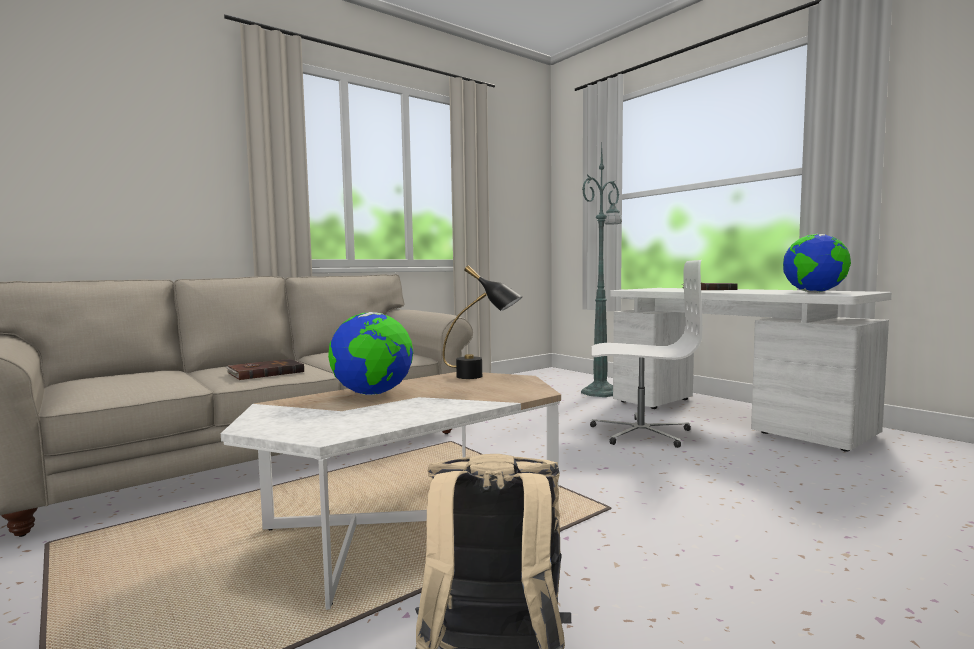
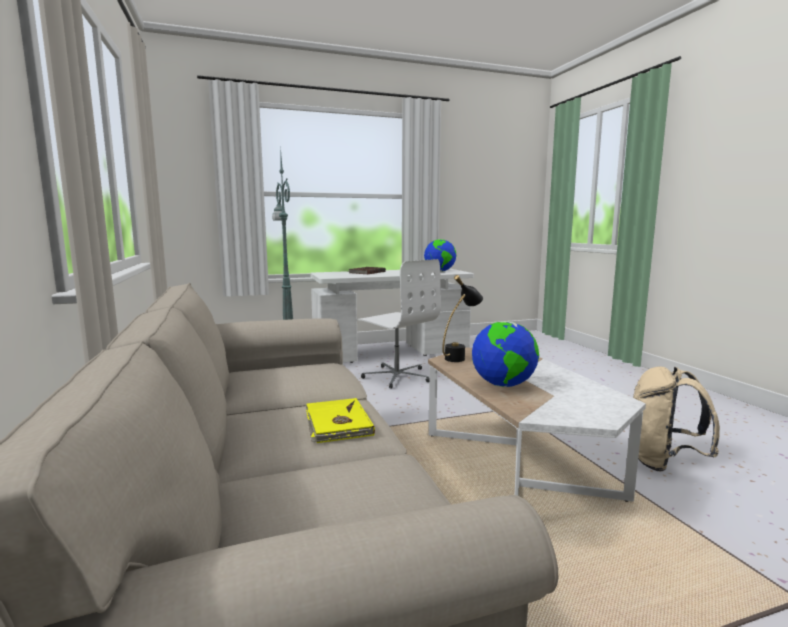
camera: 70 degrees left, 5 degrees up
(265, 372) = (337, 424): brown book -> yellow book
(640, 432) = (397, 376): white office chair -> white office chair turned 105 degrees clockwise

